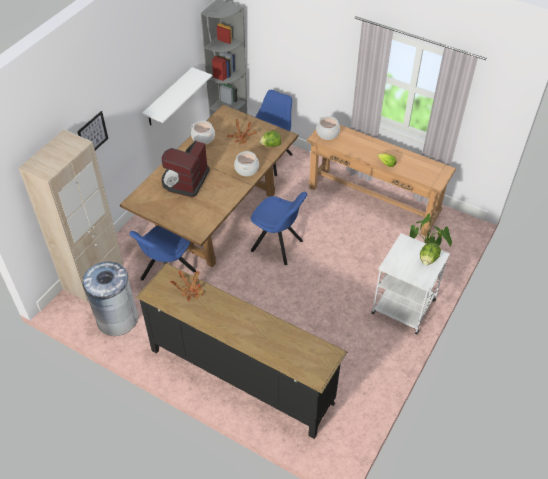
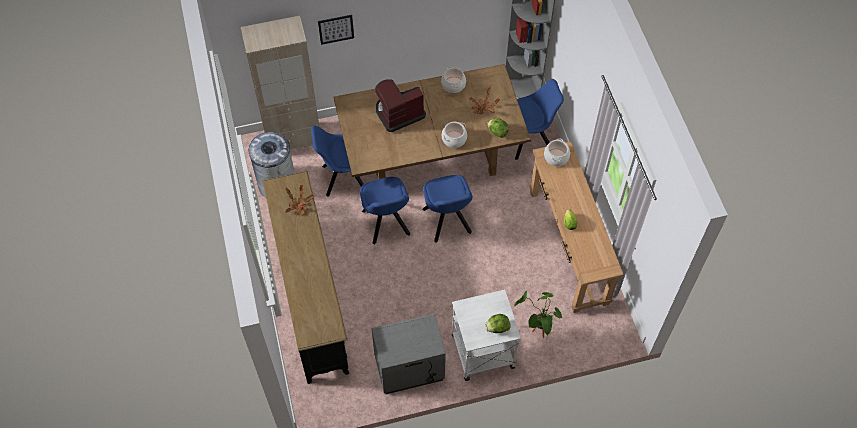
camera: 45 degrees right, 10 degrees up
(168, 97) = (448, 30): white shelf -> none
(236, 280) = (386, 223): none -> blue chair
(372, 361) = (409, 369): none -> grey nightstand

